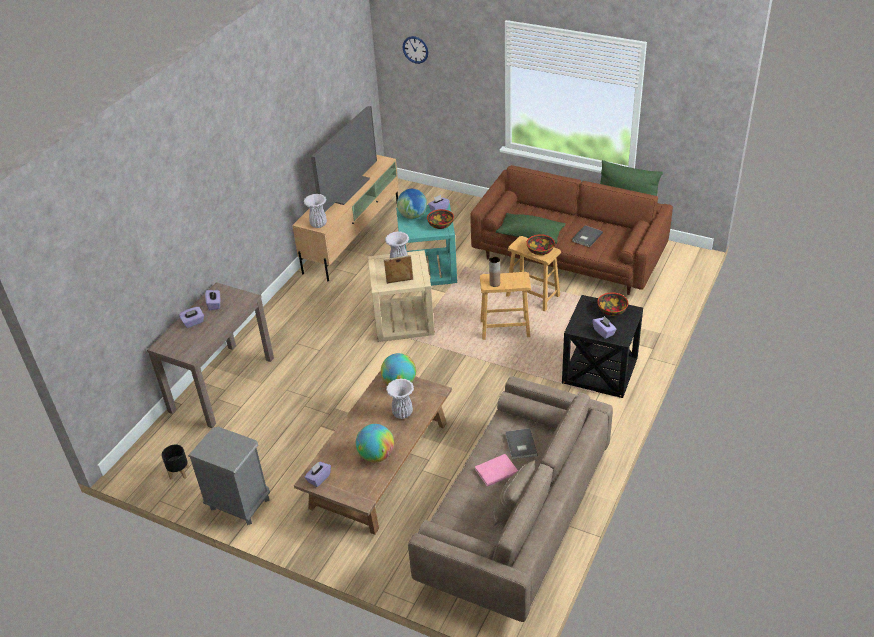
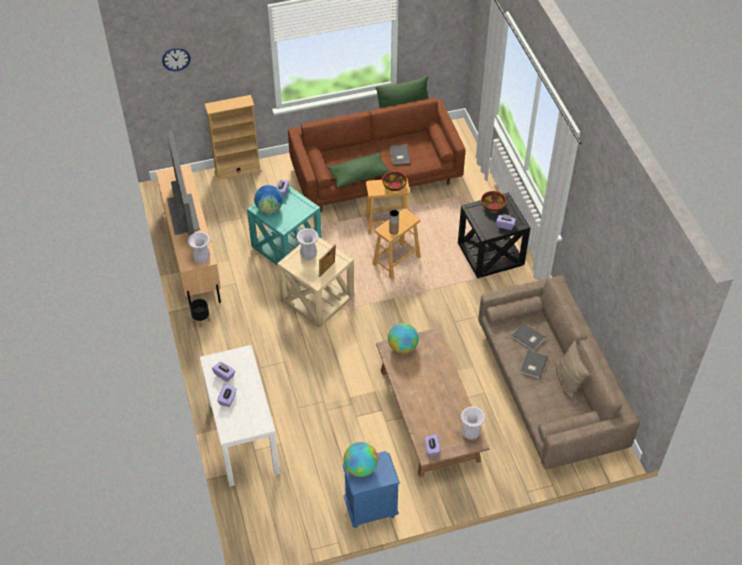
camera: 45 degrees left, 10 degrees up
(179, 472) = (298, 521): black planter -> black planter (201, 320)
(222, 384) = (243, 436): brown console table -> white console table
(239, 504) = (370, 509): grey nightstand -> blue nightstand
(376, 455) = (449, 407): globe -> globe (361, 468)
(402, 413) = (430, 367): white vase -> white vase (470, 434)
(440, 225) = (300, 205): bowl -> none
(458, 198) = (237, 170): none -> beige bookcase
(495, 470) = (532, 365): pink book -> grey book

